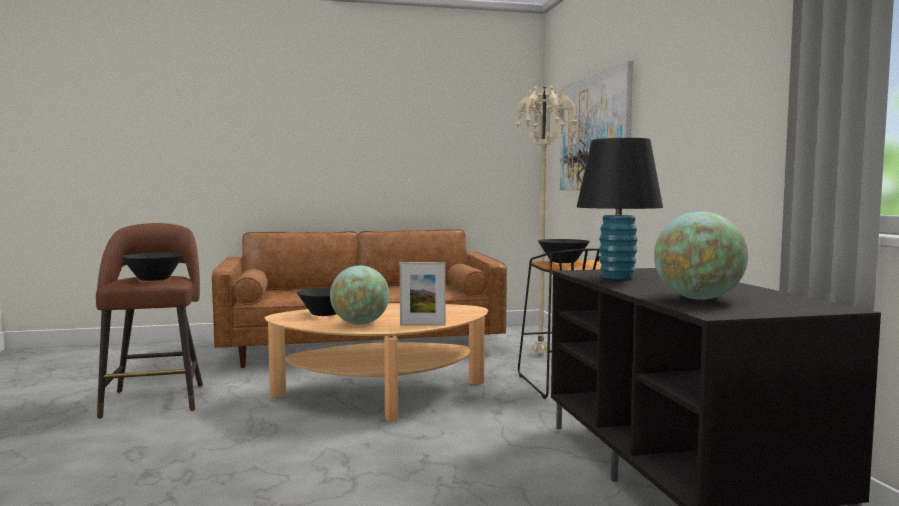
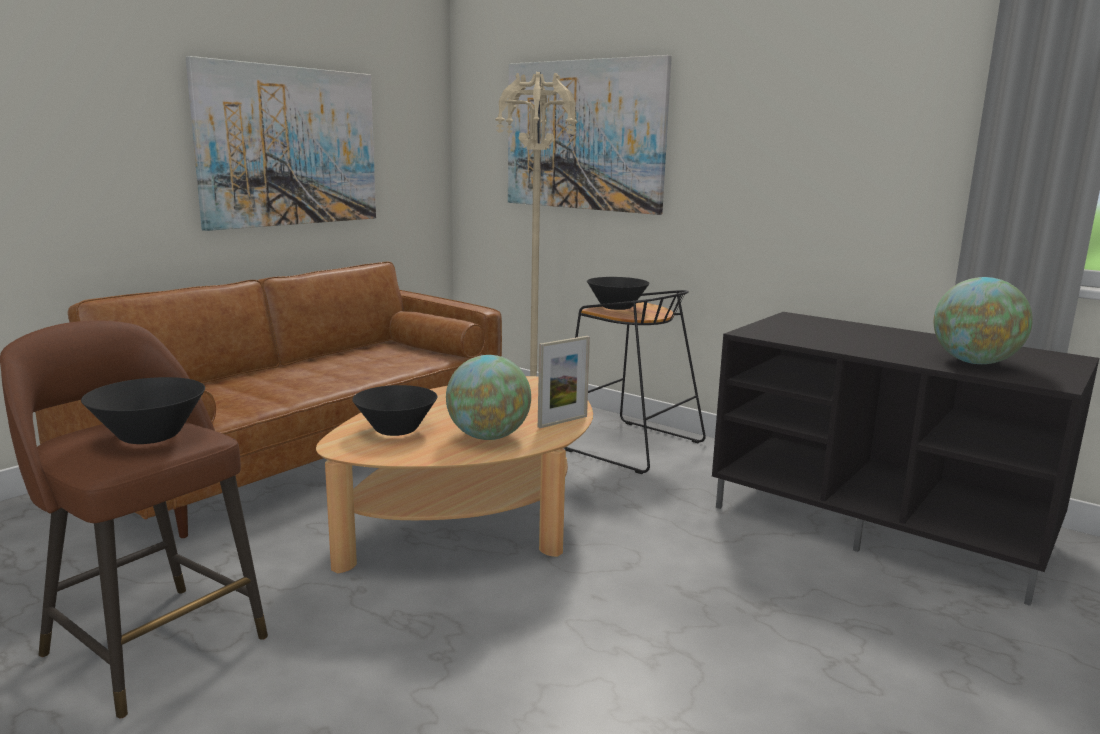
camera: 40 degrees left, 10 degrees up
(402, 152) = (289, 146): none -> picture
(617, 277) = (813, 337): black table lamp -> none

